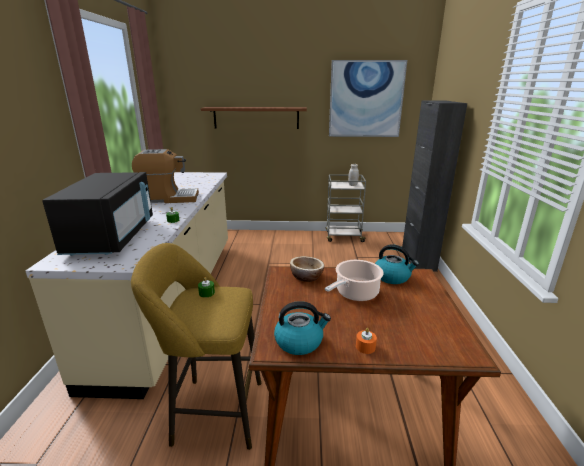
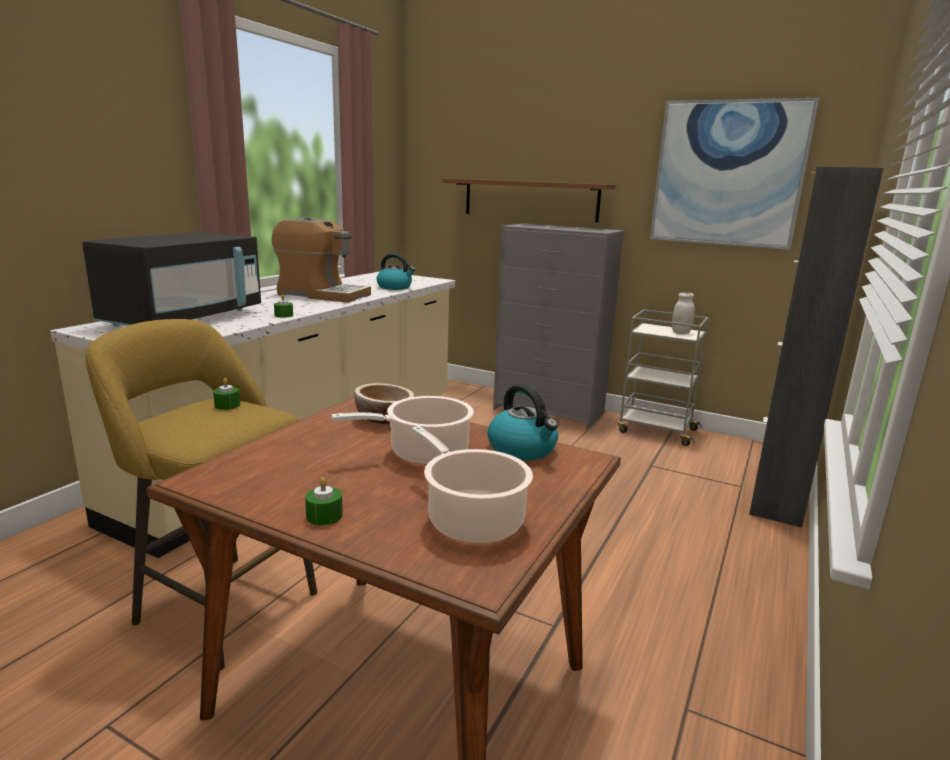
camera: 25 degrees right, 5 degrees down
(285, 237) = (549, 411): none -> grey dresser
(299, 341) = (246, 482): kettle -> kettle (395, 287)
(365, 347) = (324, 516): orange candle -> green candle
(425, 324) = (471, 519): none -> cooking pot

